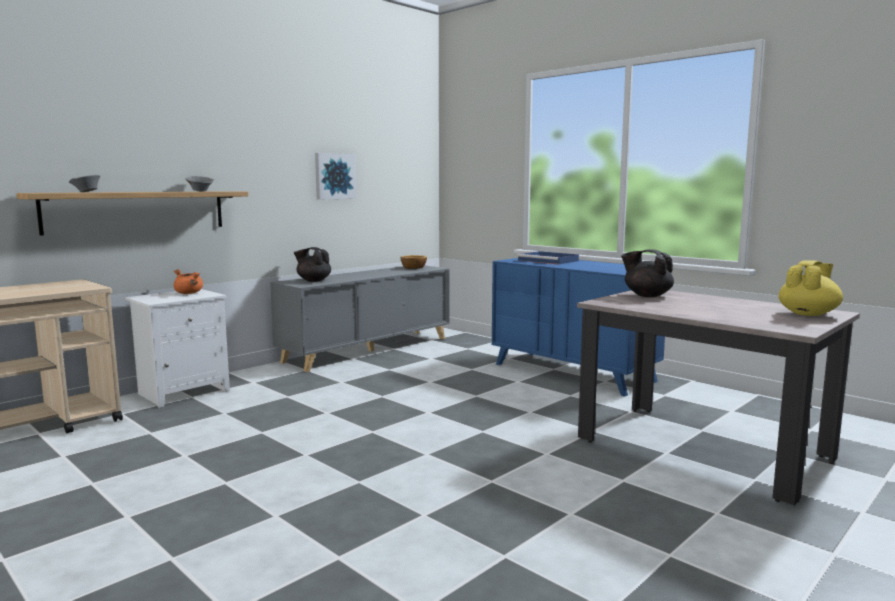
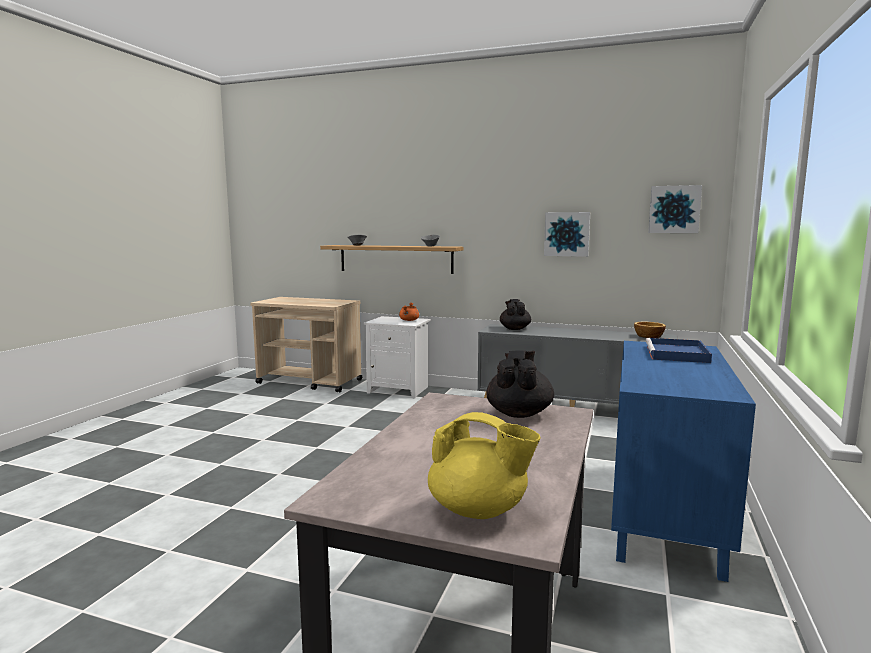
camera: 65 degrees right, 0 degrees up
(408, 155) = (674, 209): none -> picture

